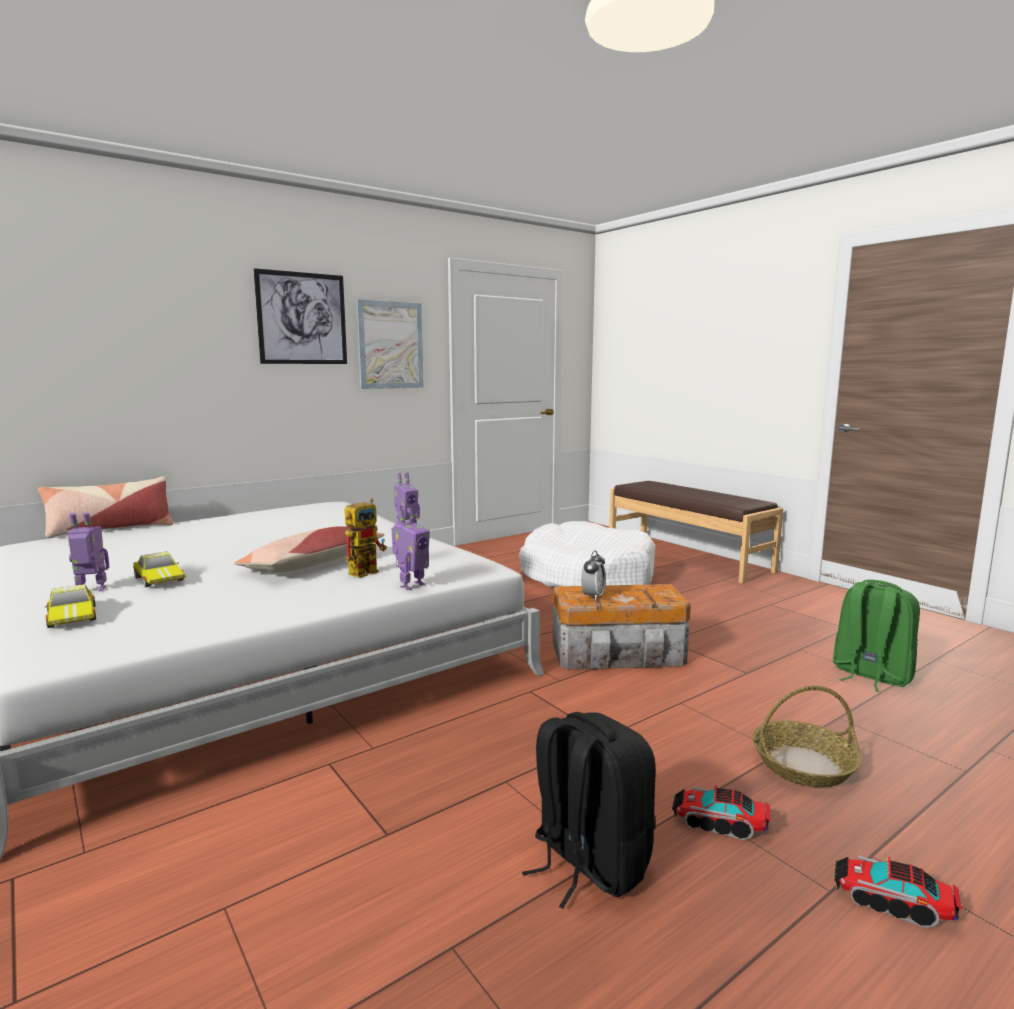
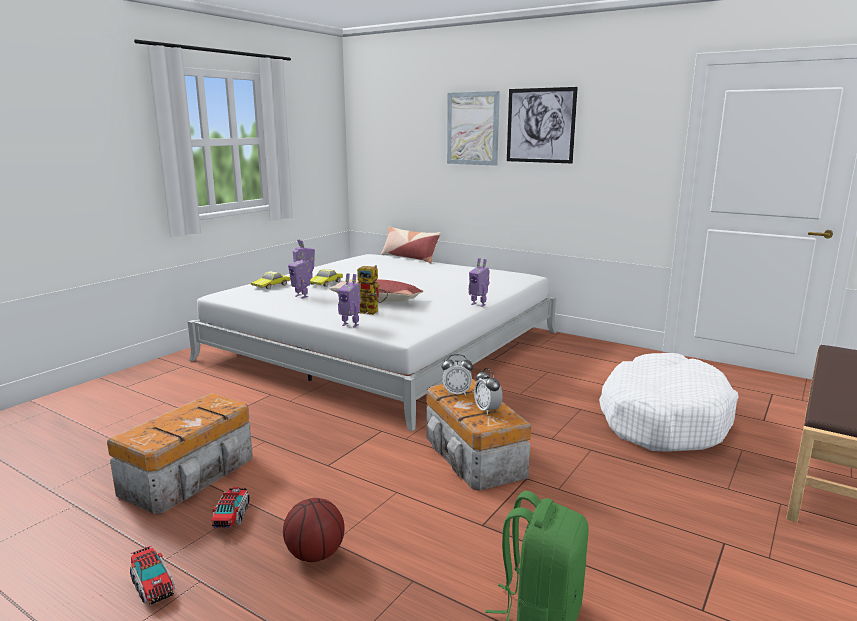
camera: 70 degrees right, 5 degrees up
(204, 599) = (302, 296): none -> toy robot
(390, 345) = (616, 147): picture -> picture (472, 128)
(587, 863) = (192, 475): black backpack -> storage box
(641, 592) = (487, 410): none -> alarm clock
(804, 765) = (316, 554): basket -> basketball
(891, 903) = (152, 585): toy truck -> toy truck turned 135 degrees clockwise

